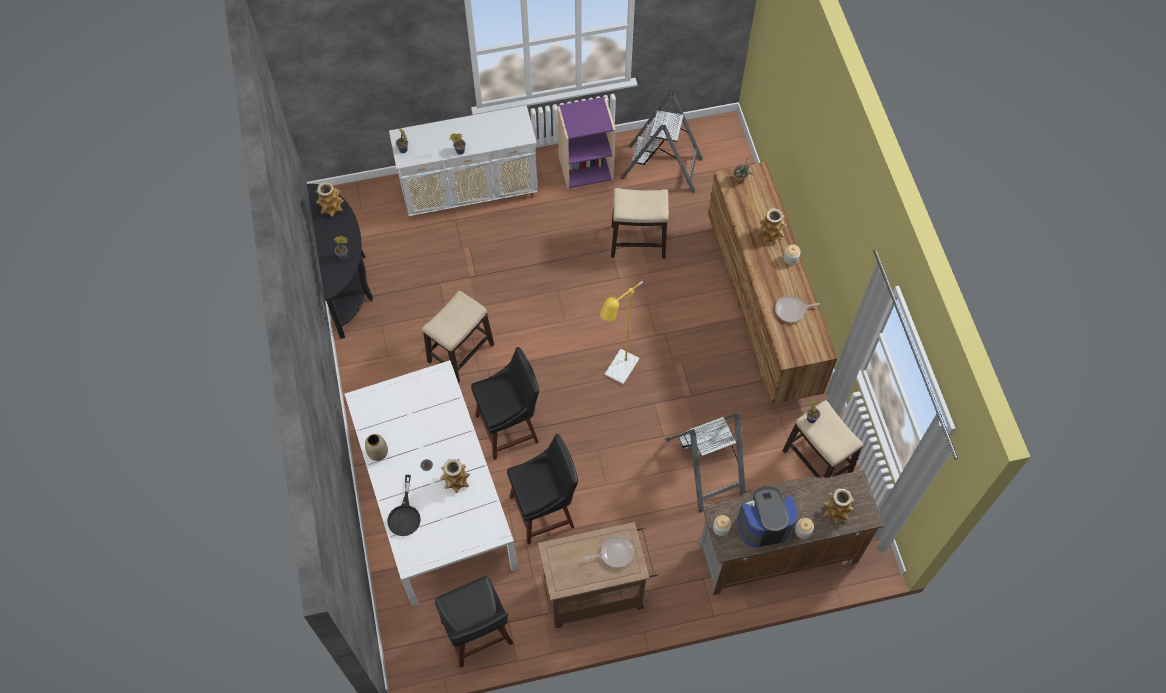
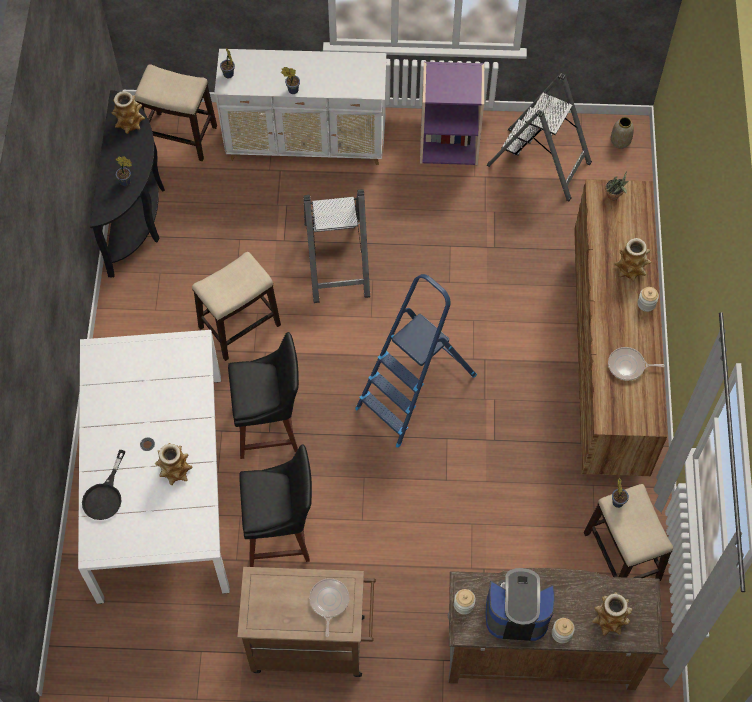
camera: 15 degrees right, 0 degrees up
(378, 452) = (97, 416): vase -> vase (620, 141)
(478, 636) = (161, 658): black chair -> none
(614, 553) = (329, 602): frying pan -> frying pan turned 90 degrees counterclockwise
(618, 372) = (415, 392): yellow floor lamp -> blue step ladder
(638, 241) = (485, 244): stool -> stool (181, 136)
(705, 467) = (485, 529): grey step ladder -> grey step ladder (336, 260)

